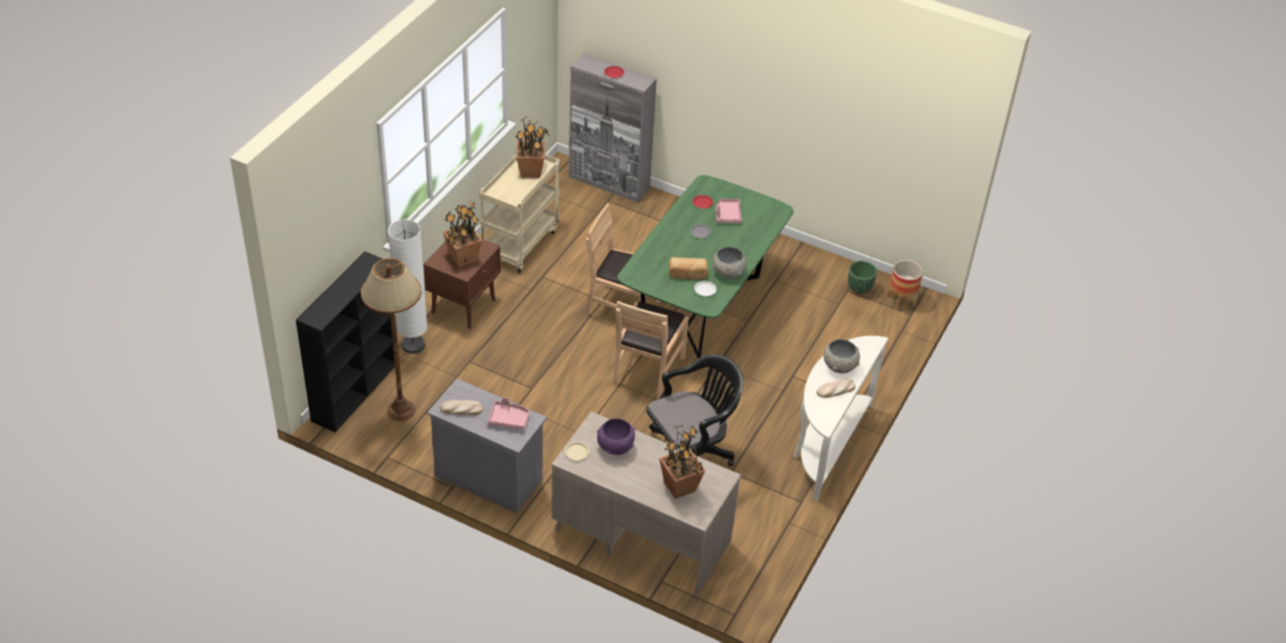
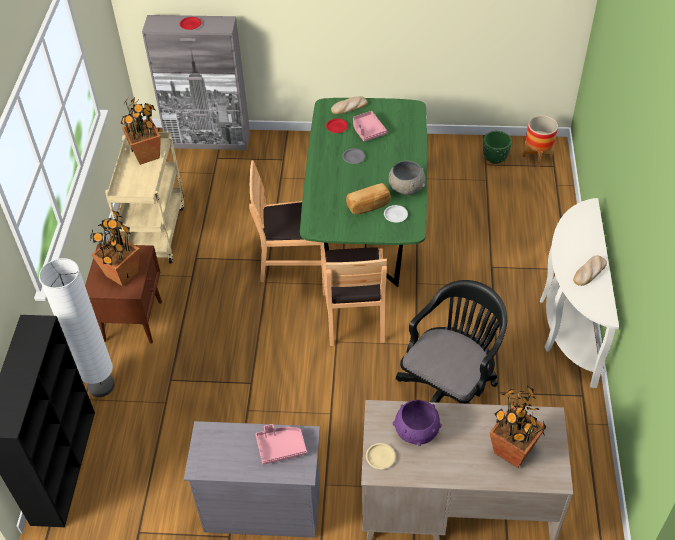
camera: 20 degrees left, 5 degrees up
(401, 410) = (126, 467): brown floor lamp -> none
(461, 409) = (220, 458): bread -> bread (349, 107)
(839, 366) = (575, 245): grey bowl -> none

